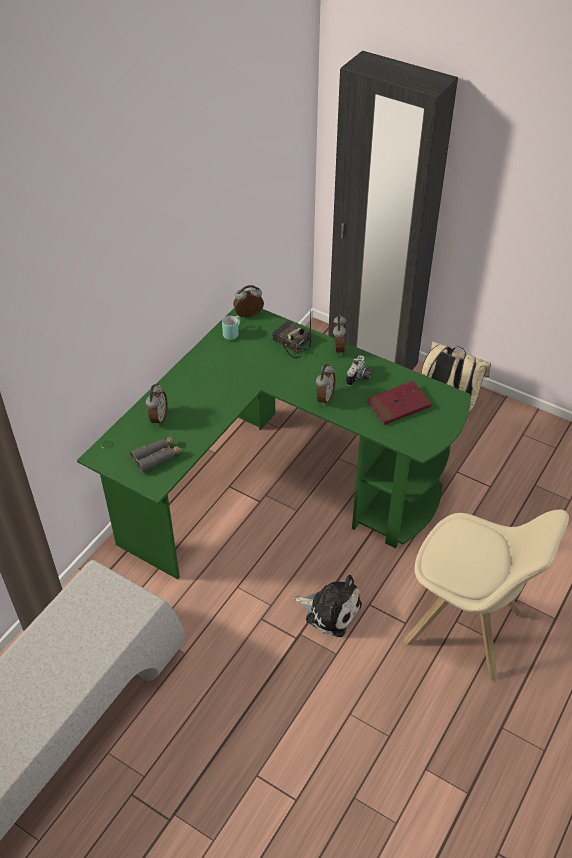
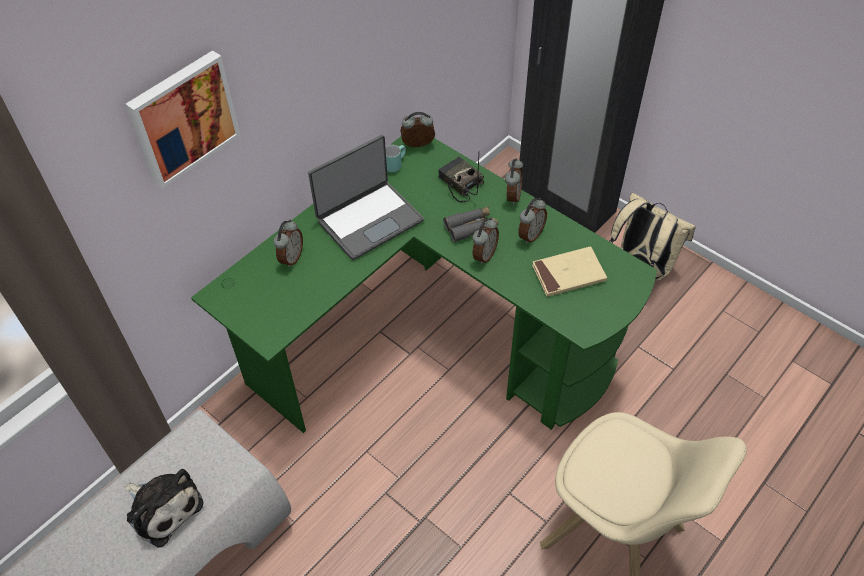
camera: 10 degrees right, 5 degrees up
(74, 297) = (182, 117): none -> picture
(157, 457) = (279, 305): grey binoculars -> grey binoculars (471, 227)
(219, 380) = (369, 220): none -> laptop
(330, 610) = (464, 493): plush toy -> plush toy (163, 508)
(360, 378) = (530, 235): camera -> alarm clock
(398, 405) = (568, 274): red book -> beige book

